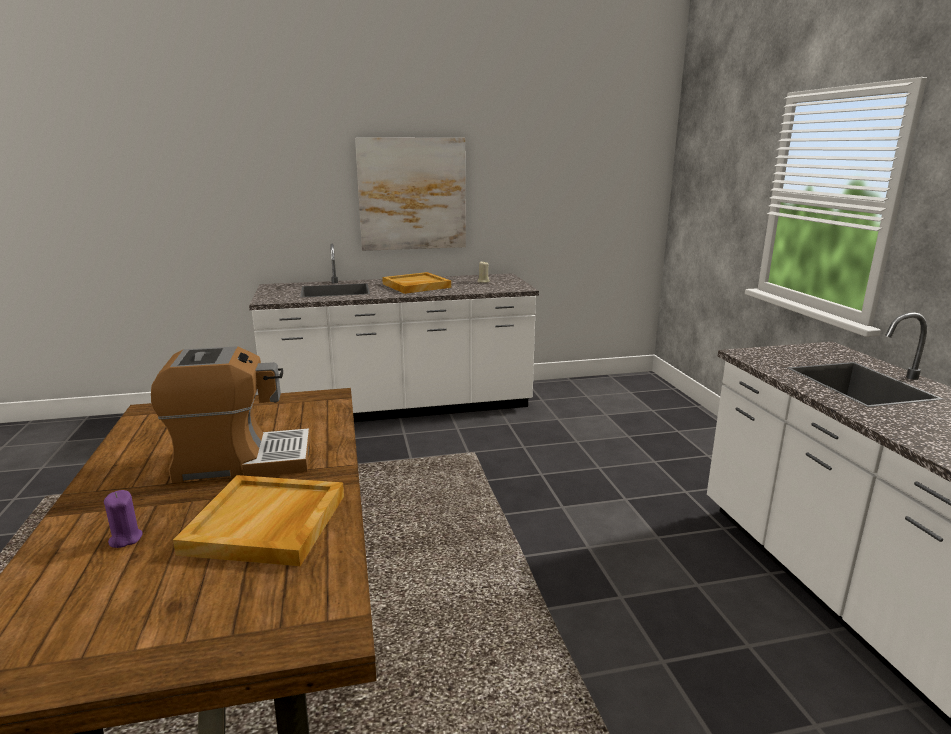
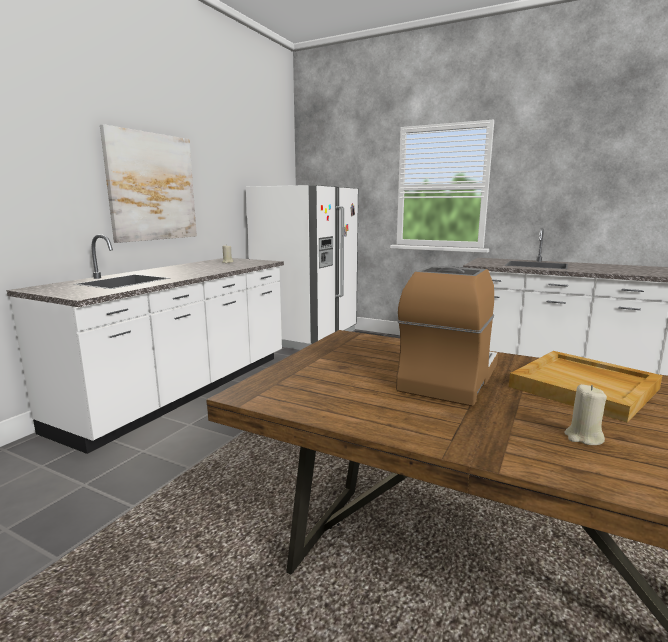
camera: 50 degrees left, 5 degrees down
(125, 539) = (583, 437): purple candle -> beige candle
(416, 286) = (187, 270): beige tray -> none
(617, 393) = (307, 336): none -> white fridge

